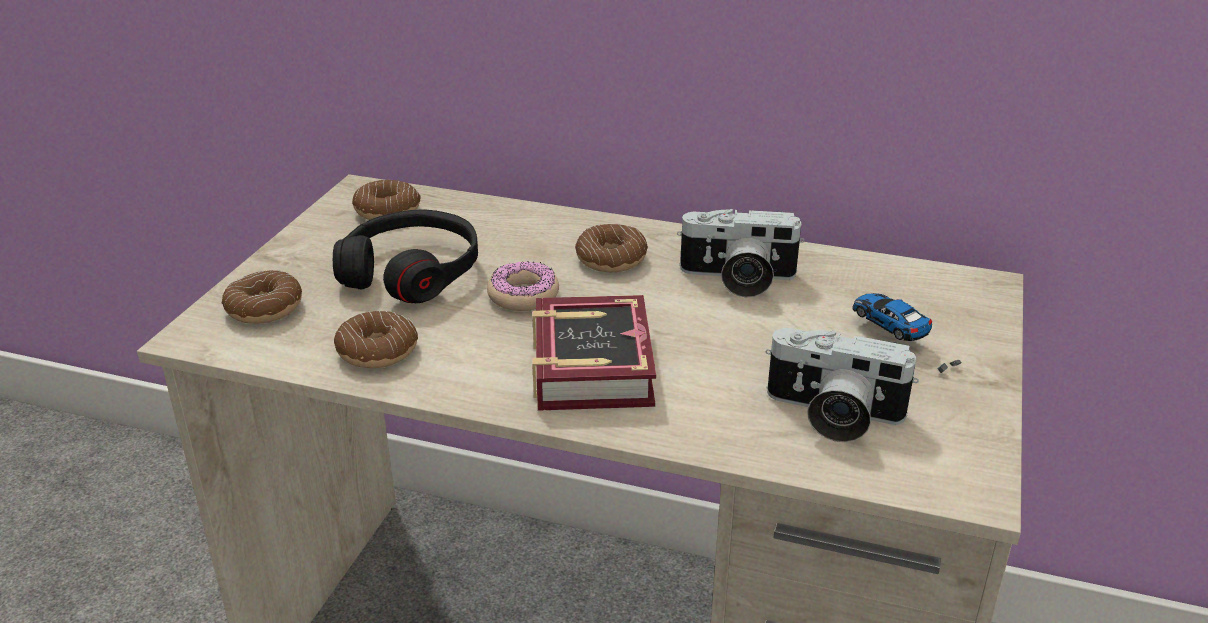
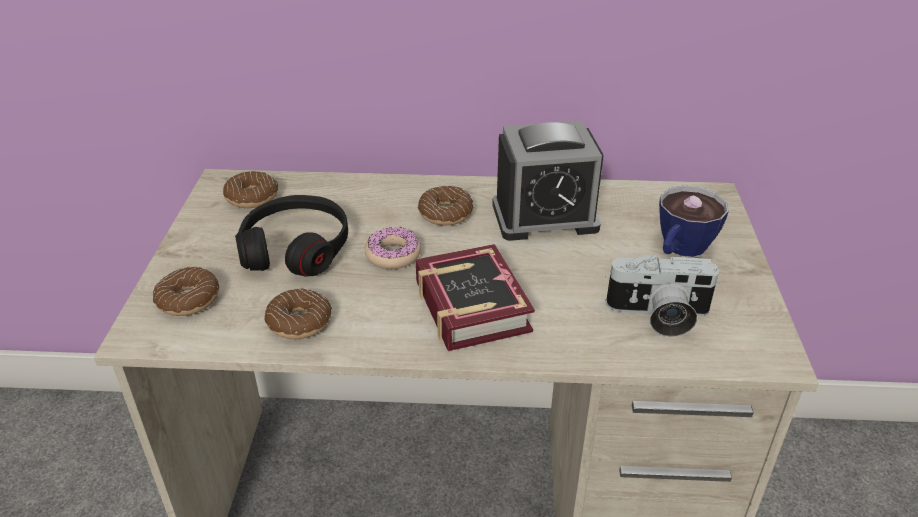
camera: 15 degrees left, 5 degrees up
(737, 279) = (544, 217): camera -> alarm clock
(903, 343) = (680, 249): toy car -> cup

